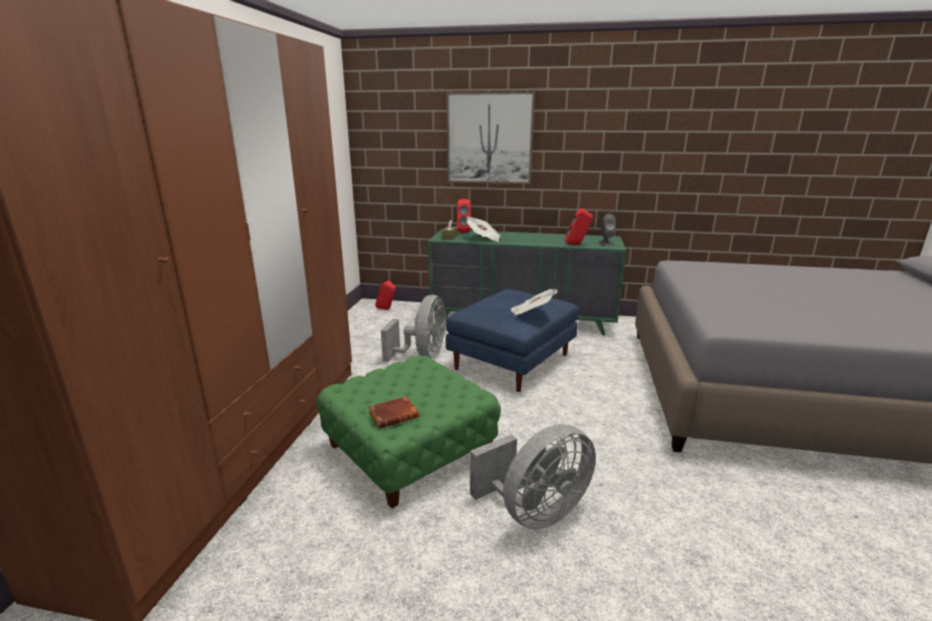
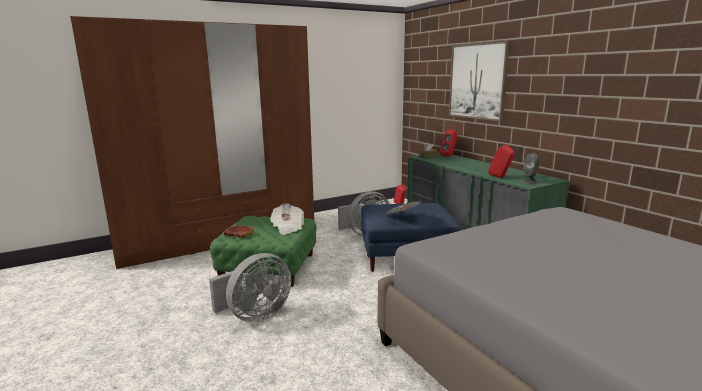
camera: 50 degrees right, 5 degrees down
(483, 239) = (446, 161): newspaper -> newspaper (287, 228)
(535, 512) = (255, 315): grey fan -> grey fan turned 60 degrees counterclockwise

